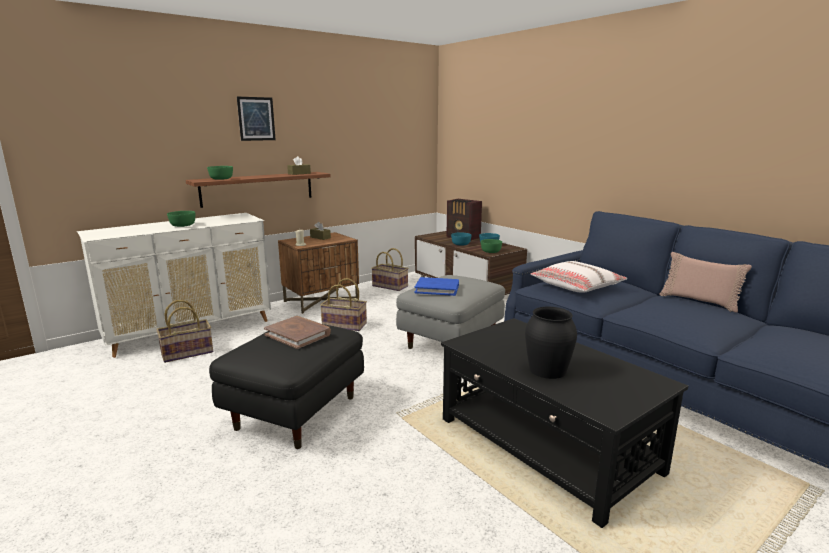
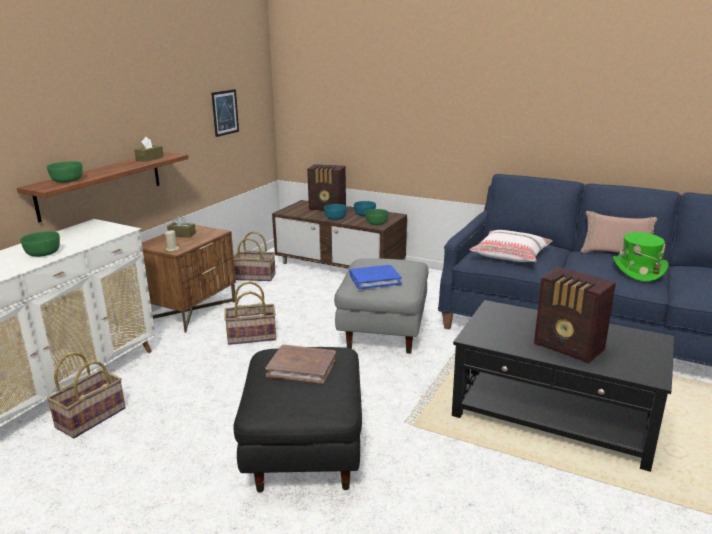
camera: 25 degrees left, 5 degrees up
(256, 119) = (91, 93): picture -> picture (225, 112)
(548, 370) = (569, 348): black vase -> radio
(704, 318) = (638, 270): none -> green hat

